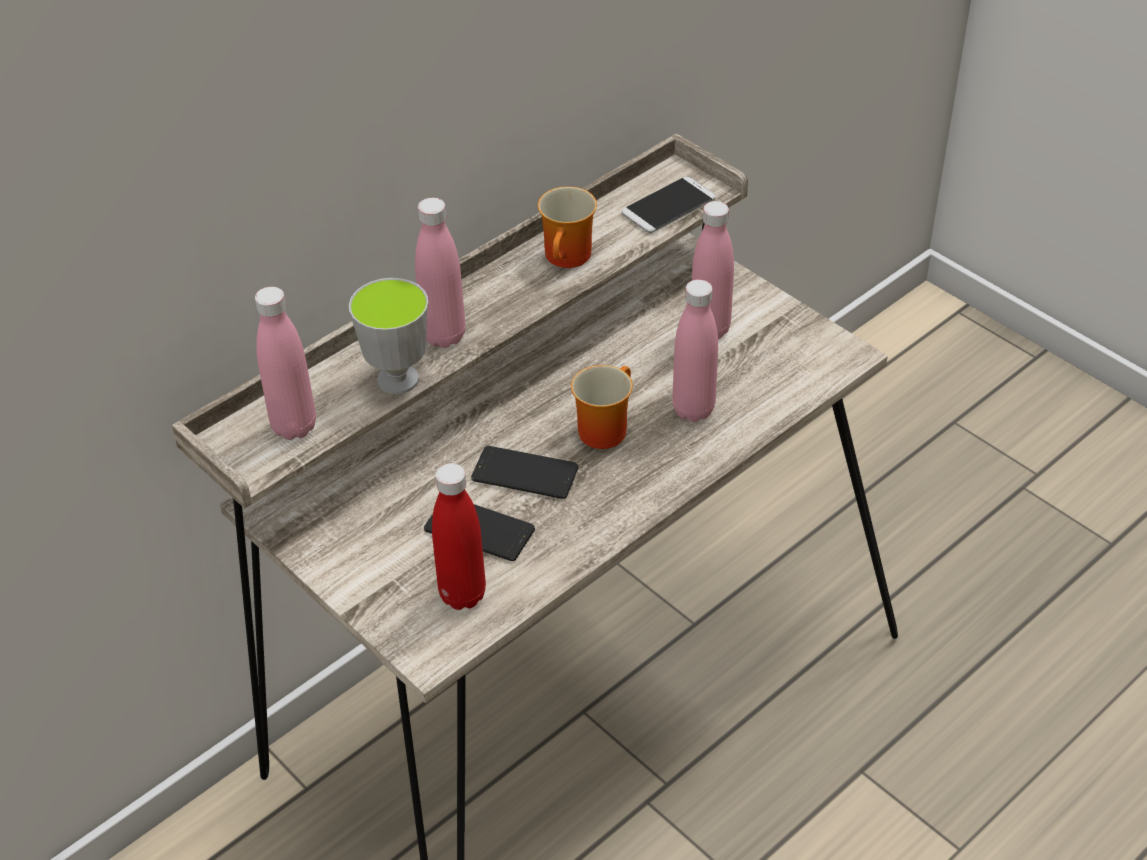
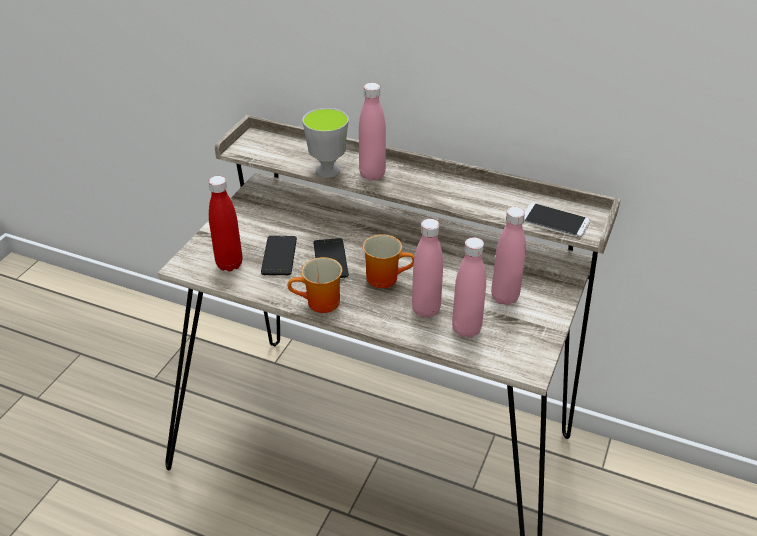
camera: 65 degrees right, 5 degrees down
(294, 426) = (274, 151): pink bottle -> pink bottle (466, 329)
(570, 258) = (472, 197): mug -> mug (320, 304)

